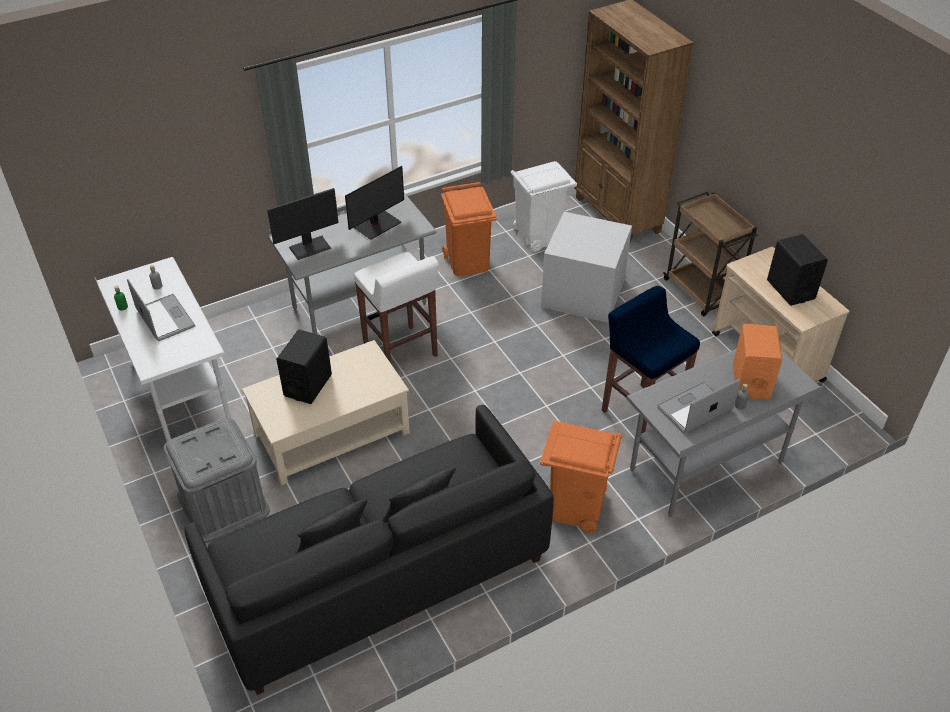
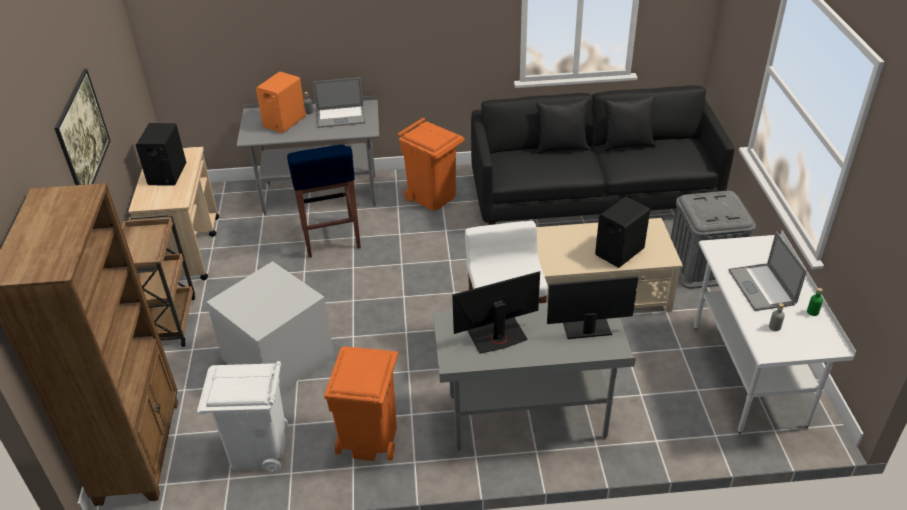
camera: 155 degrees left, 5 degrees down
(770, 151) = (89, 153): none -> picture

